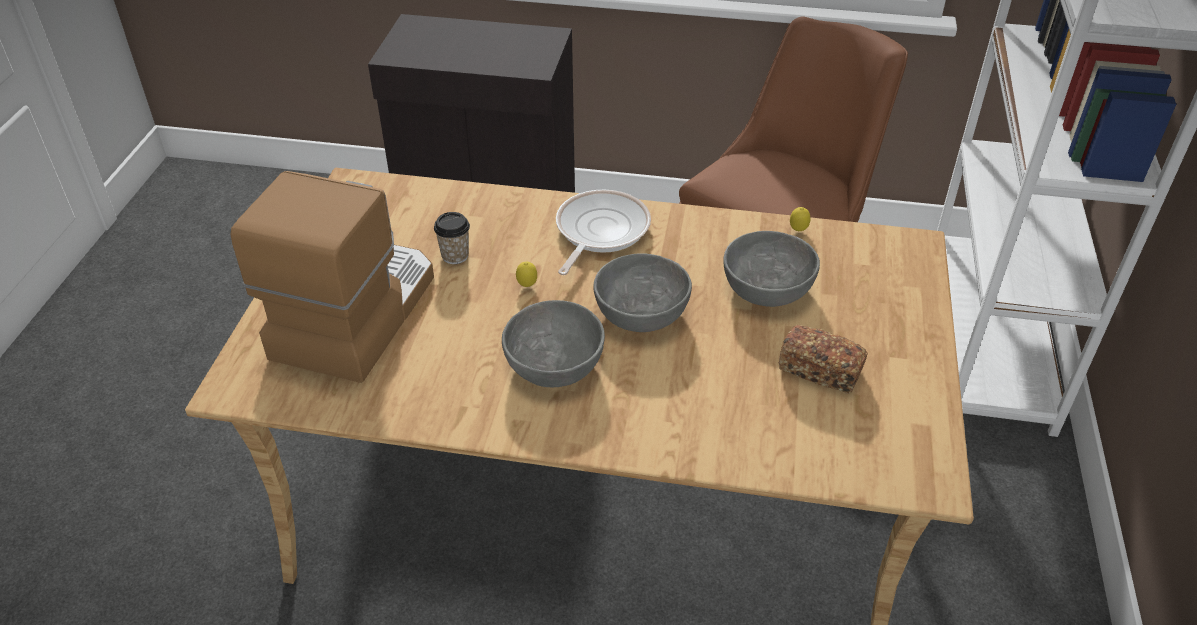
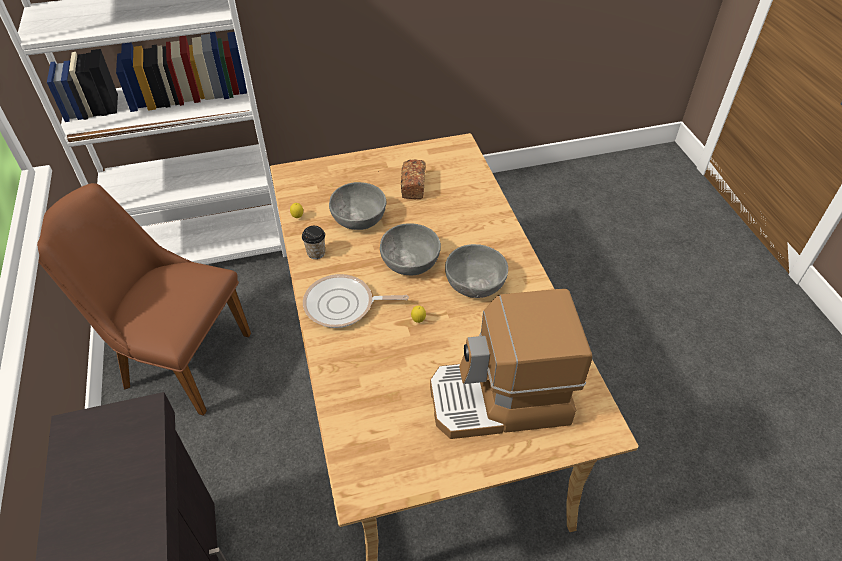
camera: 115 degrees left, 5 degrees up
(455, 256) = (410, 372): cup -> cup (316, 253)

